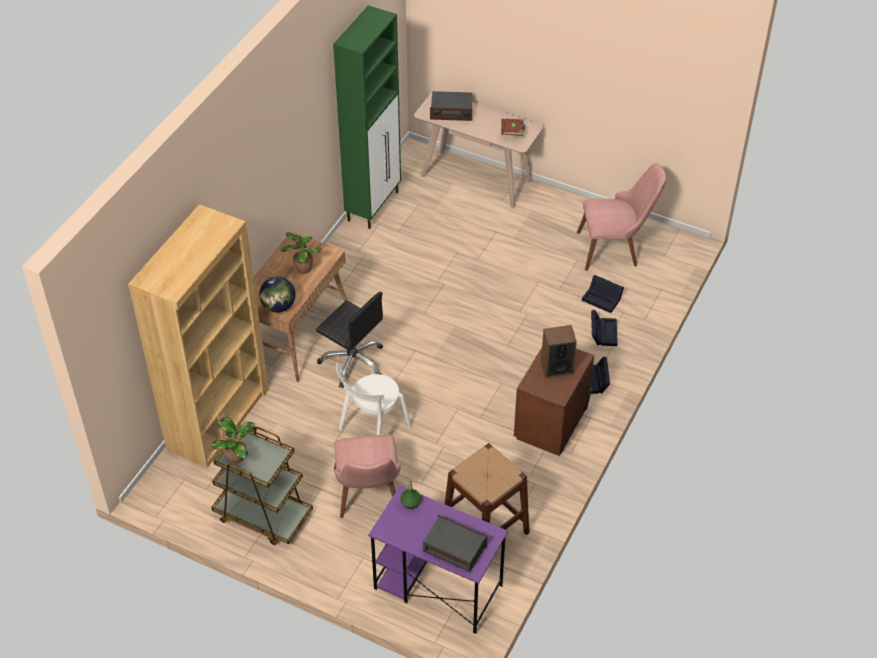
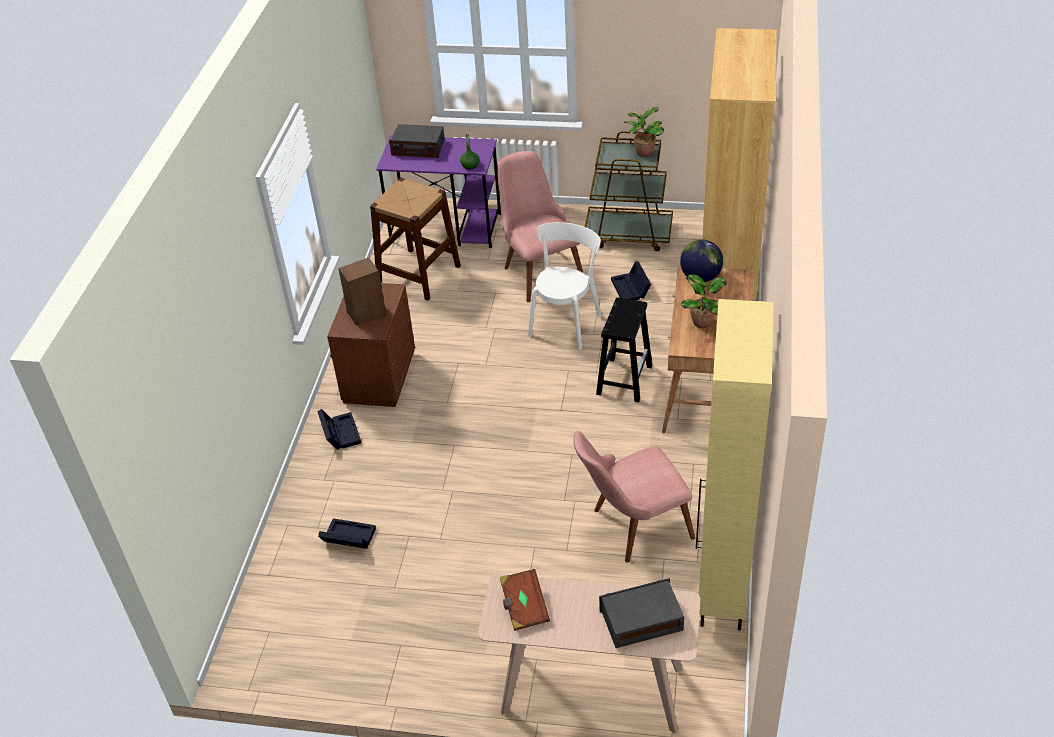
camera: 165 degrees right, 5 degrees down
(353, 362) = (624, 379): black office chair -> black stool
(373, 205) = (722, 590): green cabinet -> beige cabinet
(603, 332) = (339, 493): black storage box -> black storage box (631, 289)
(616, 248) = (342, 623): pink chair -> pink chair (631, 528)

